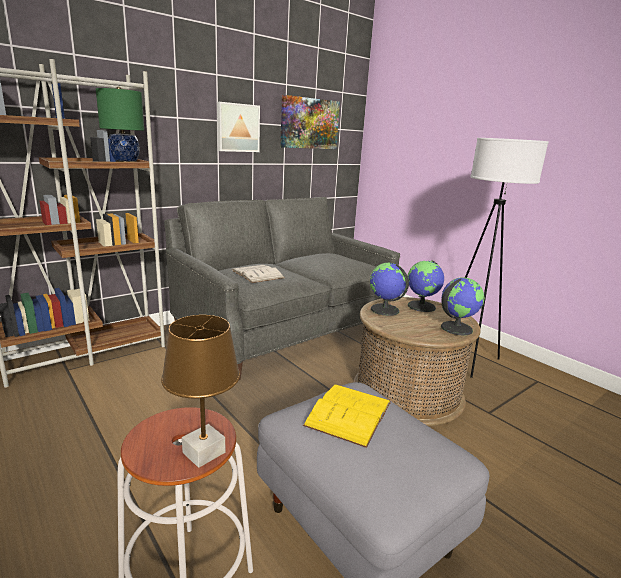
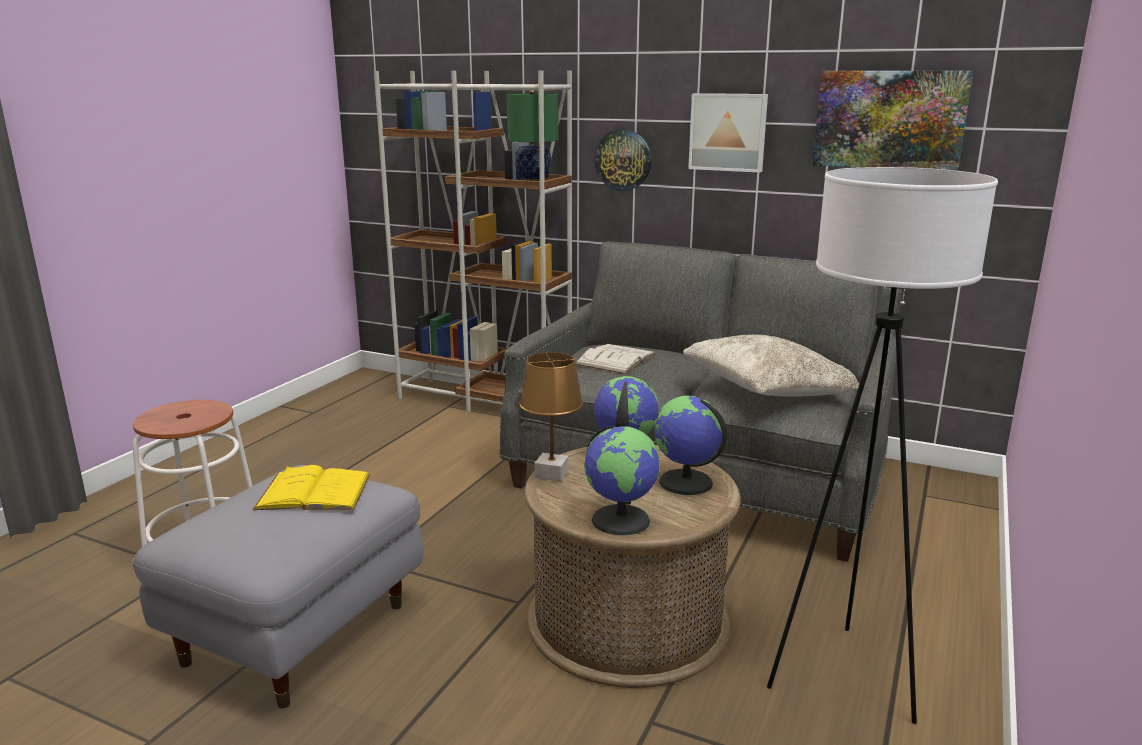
camera: 65 degrees right, 0 degrees up
(172, 146) = (623, 160): none -> wall clock
(203, 453) = (167, 426): brown table lamp -> brown table lamp (551, 474)
(340, 263) = (768, 389): none -> beige pillow

